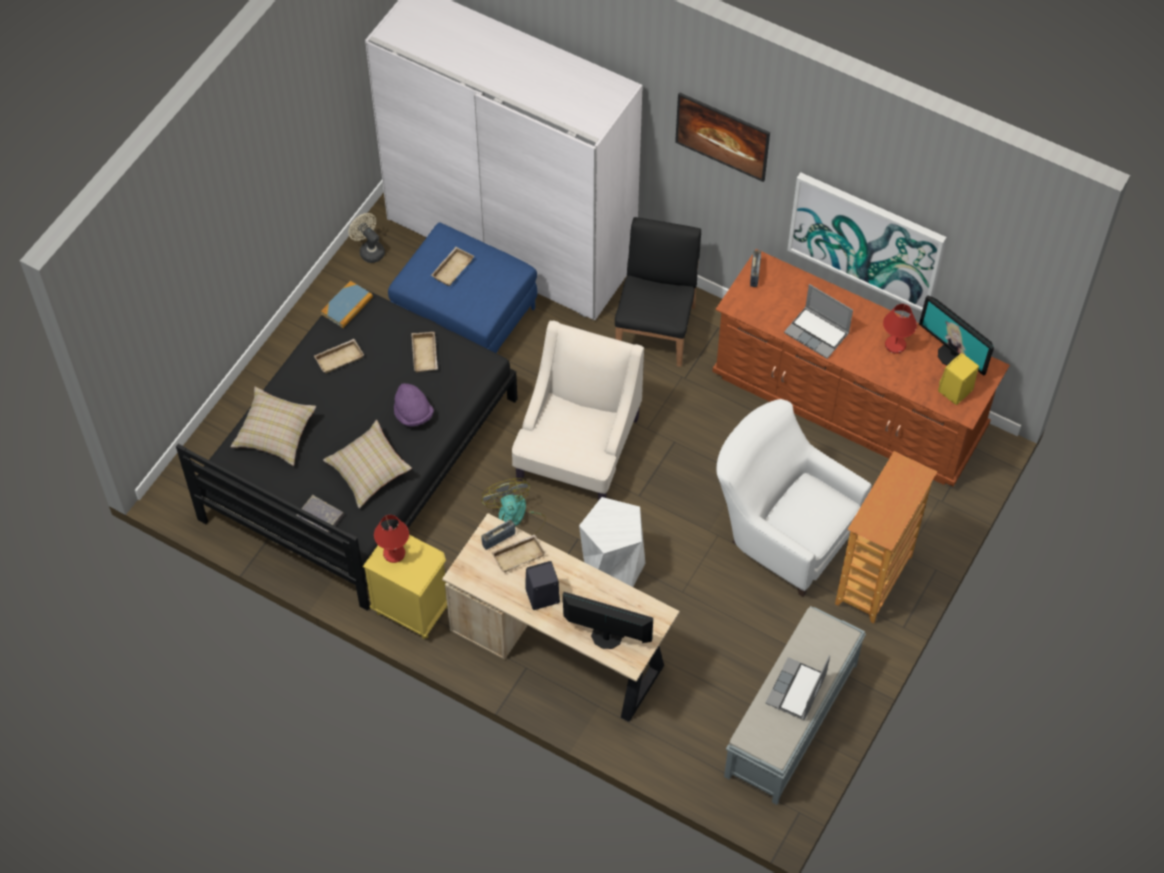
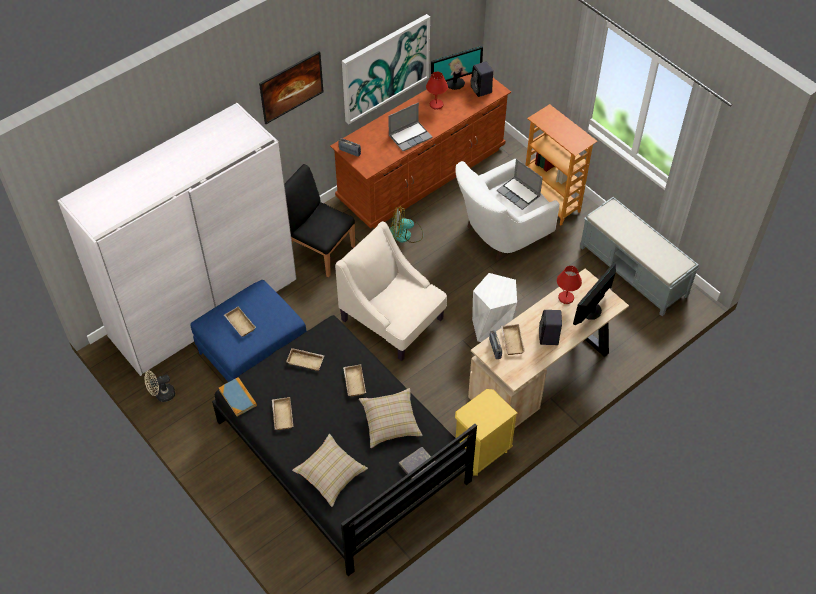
camera: 70 degrees left, 5 degrees down
(393, 553) = (477, 418): red table lamp -> red table lamp (565, 298)
(413, 414) = (353, 382): purple hat -> beige tray
(515, 518) = (432, 370): fan -> fan (405, 234)
(796, 691) = (644, 240): laptop -> laptop (519, 194)
(955, 391) = (481, 90): yellow speaker -> black speaker

